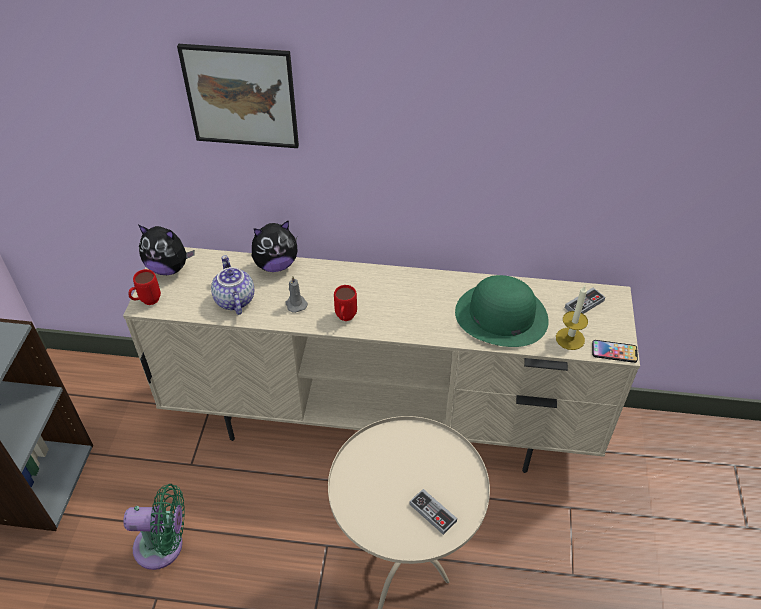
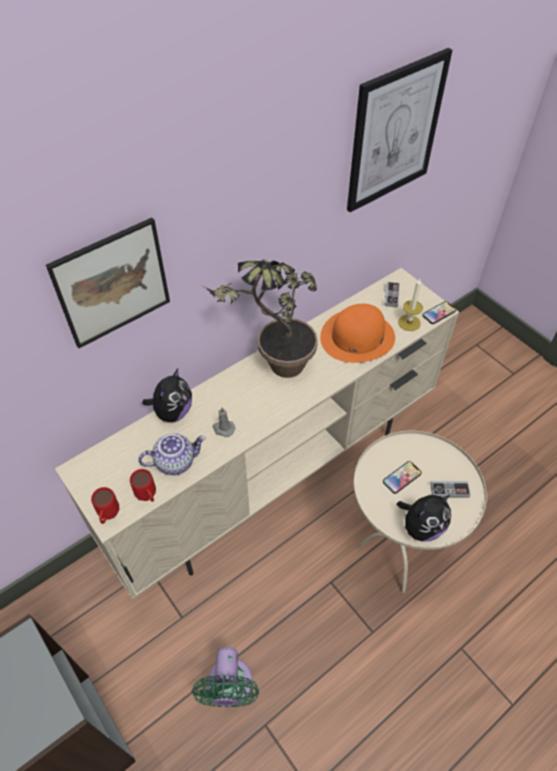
camera: 45 degrees left, 5 degrees up
(164, 546) = (229, 688): green fan -> green fan turned 135 degrees clockwise
(169, 268) = (91, 477): plush toy -> plush toy (421, 527)
(233, 300) = (175, 461): teapot -> teapot turned 135 degrees clockwise
(345, 319) = (269, 412): red mug -> red mug (148, 497)
(393, 290) = (275, 369): none -> potted plant
(403, 465) = (402, 477): none -> phone
(501, 315) = (357, 337): green hat -> orange hat
(633, 104) = (394, 132): none -> picture

